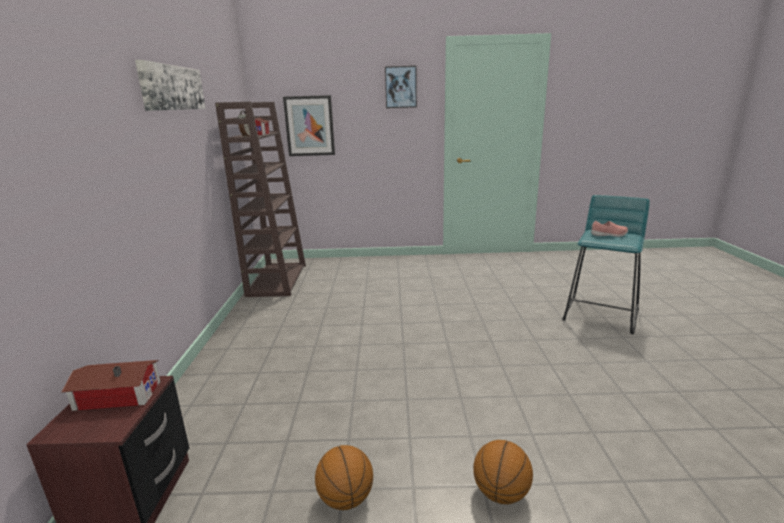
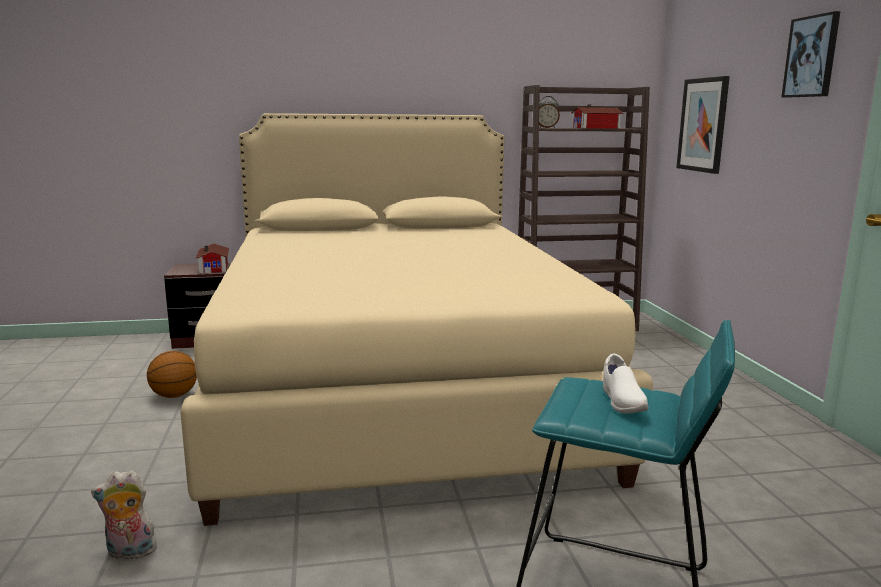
camera: 80 degrees right, 5 degrees down
(172, 88) = (434, 71): picture -> none
(373, 353) = (396, 388): none -> beige bed
(500, 493) = (144, 456): basketball -> none
(609, 235) = (621, 402): pink shoe -> white shoe
(648, 468) = (129, 553): none -> plush toy

